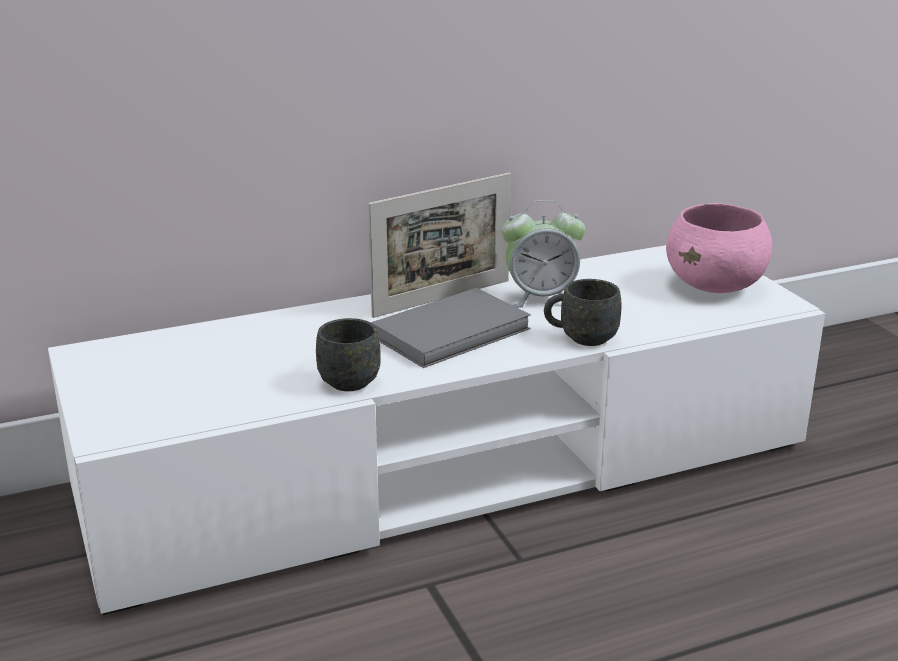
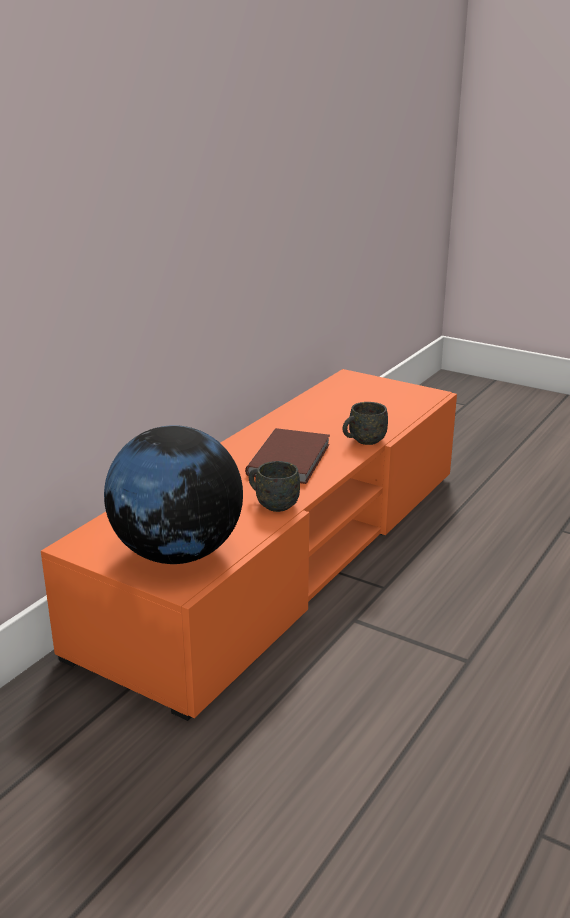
camera: 35 degrees left, 0 degrees up
(160, 398) = (177, 553): none -> globe
(442, 298) = (253, 441): picture frame -> none
(449, 469) = (284, 555): white tv stand -> orange tv stand
(454, 333) = (292, 459): grey book -> brown book
(541, 298) = (309, 425): alarm clock -> none
(716, 286) = (388, 393): pink bowl -> none

